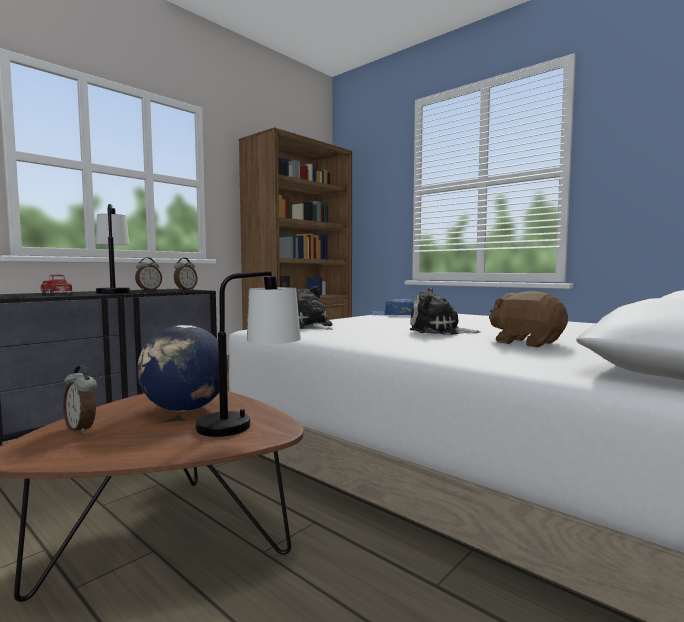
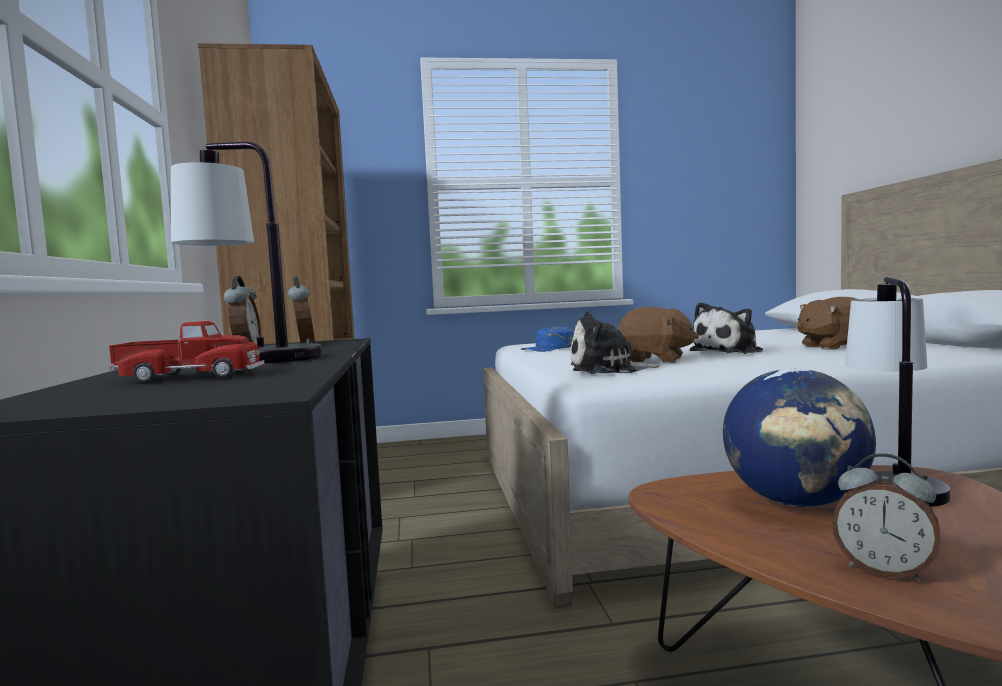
camera: 50 degrees left, 0 degrees up
(82, 429) = (884, 570): alarm clock -> alarm clock turned 45 degrees clockwise
(364, 327) = (655, 360): none -> brown plush toy

